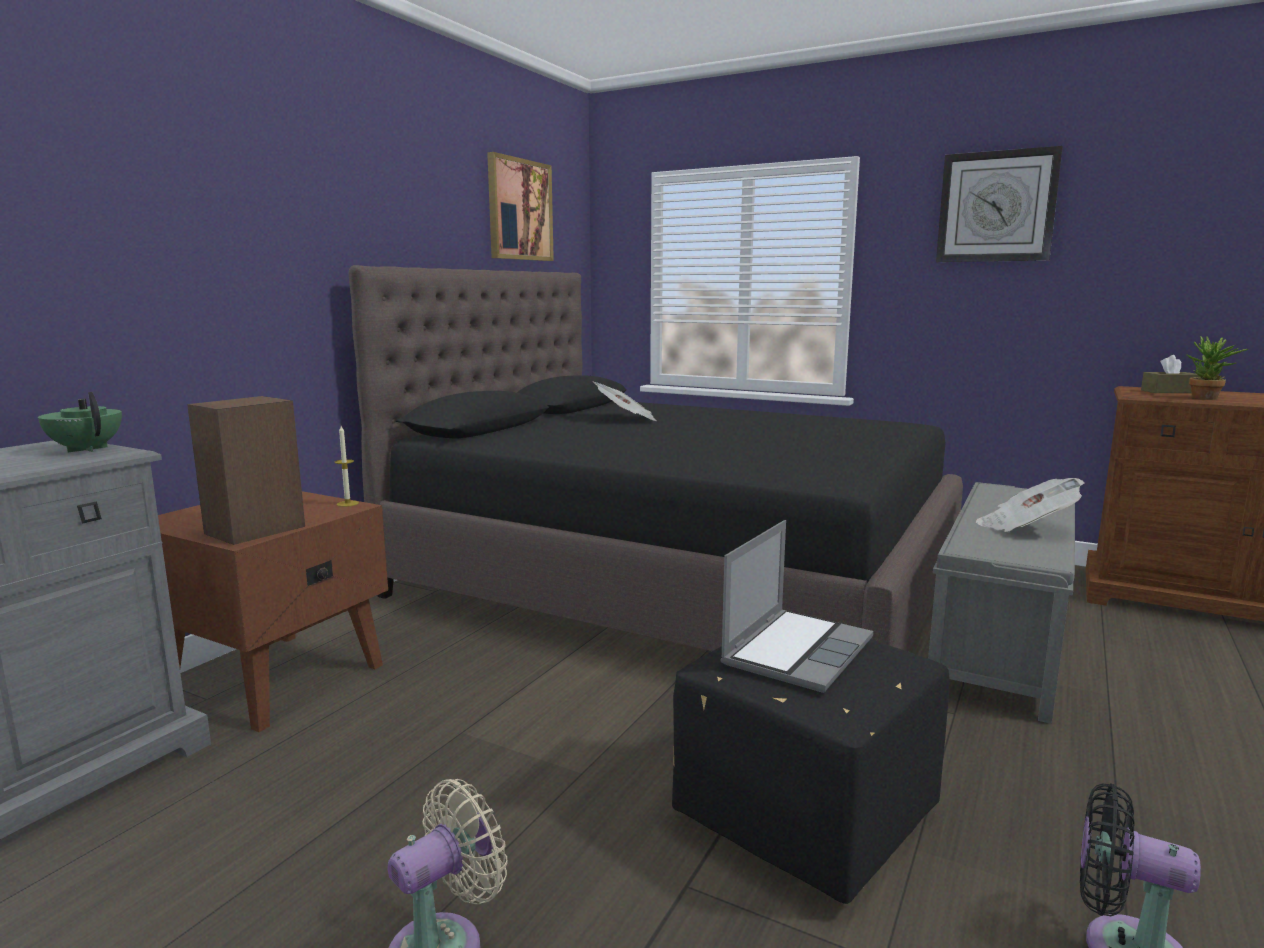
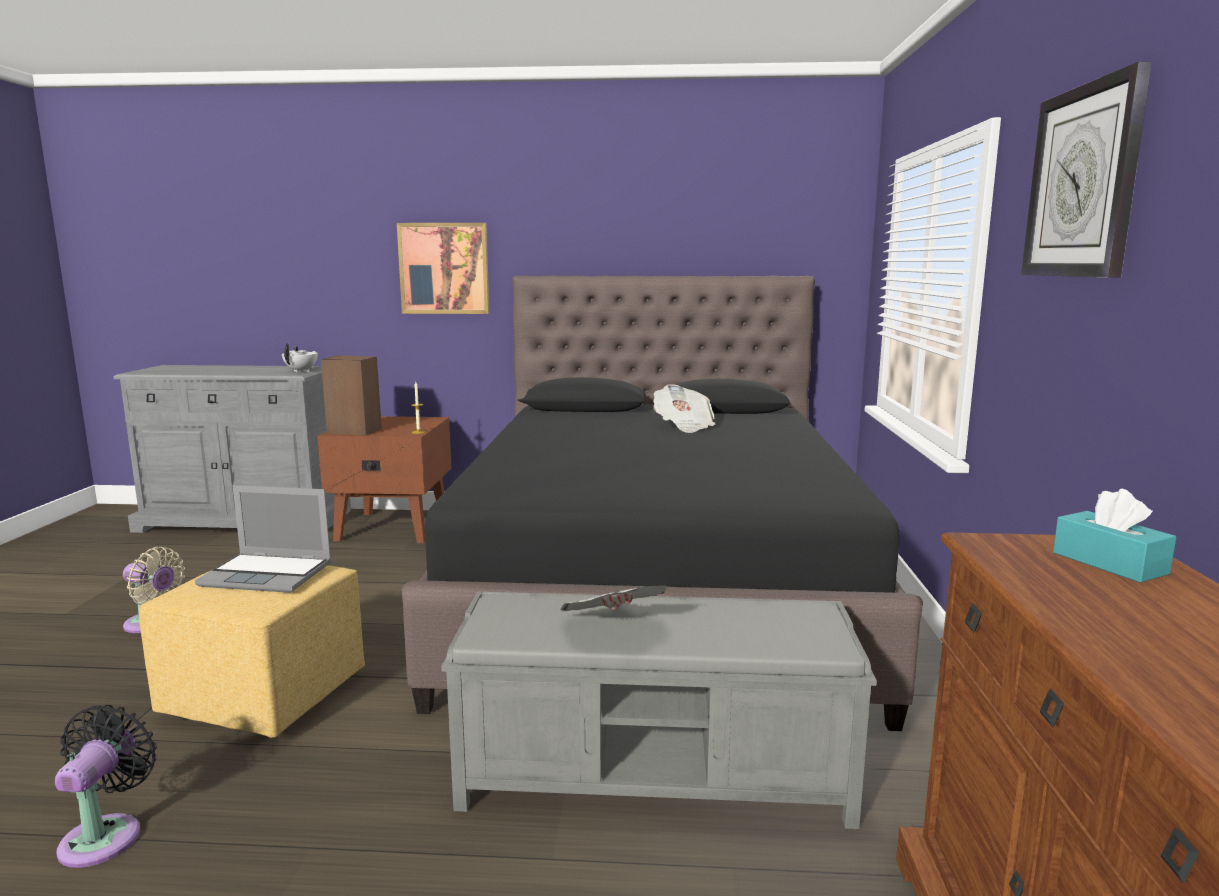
camera: 65 degrees right, 0 degrees up
(86, 449) = (302, 371): green teapot -> white teapot
(519, 210) = (739, 217): picture -> picture (444, 268)
(803, 815) = (268, 696): black ottoman -> yellow ottoman
(1168, 391) = (1109, 563): brown tissue box -> turquoise tissue box
(1208, 399) = (1035, 583): potted plant -> none

